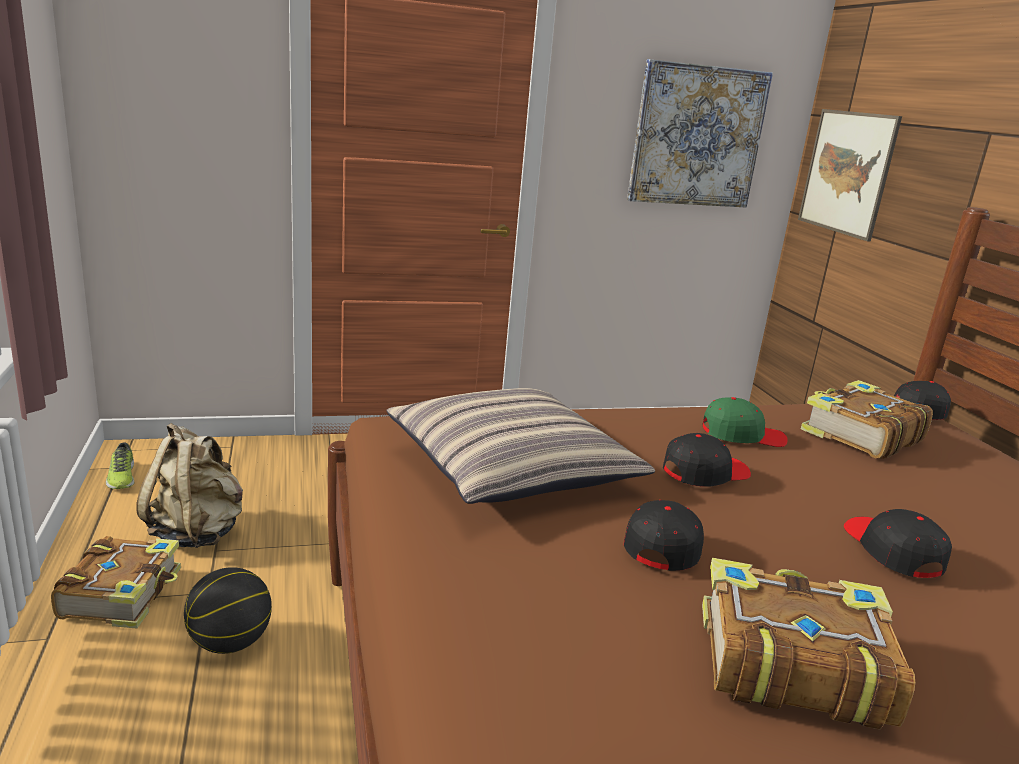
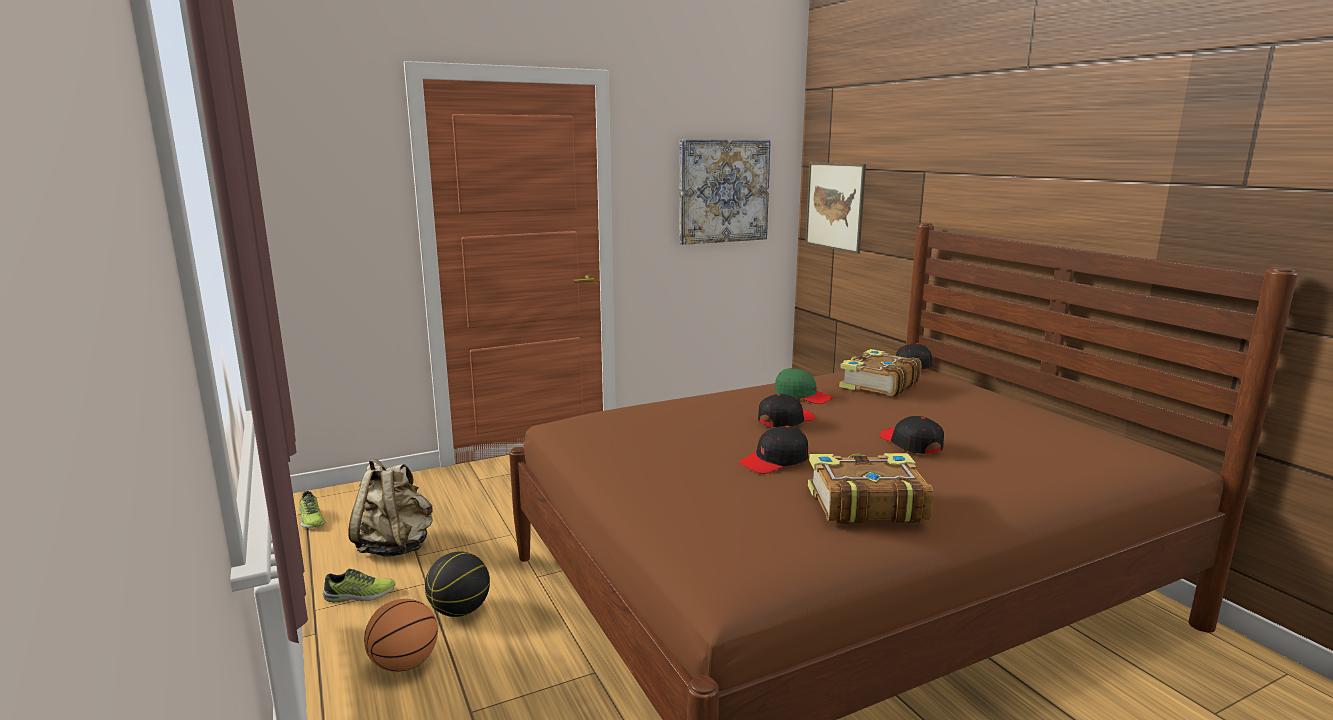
camera: 10 degrees left, 5 degrees down
(123, 593) = (359, 595): book -> shoe
(127, 711) = (404, 664): none -> basketball
(511, 468) = (659, 436): pillow -> none
(664, 544) = (774, 461): black cap -> black cap turned 135 degrees counterclockwise
(742, 435) = (802, 396): green cap -> green cap turned 45 degrees clockwise

